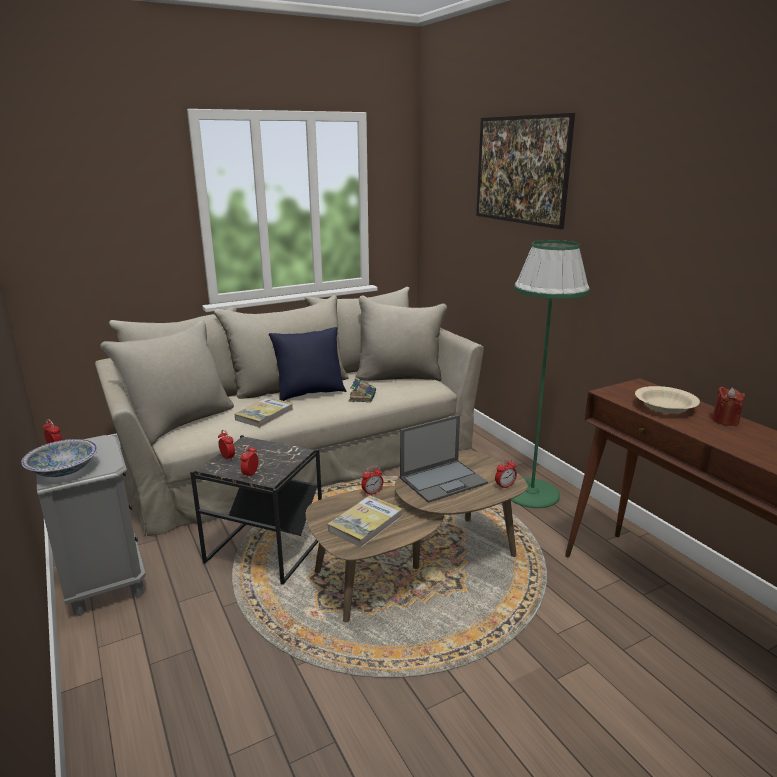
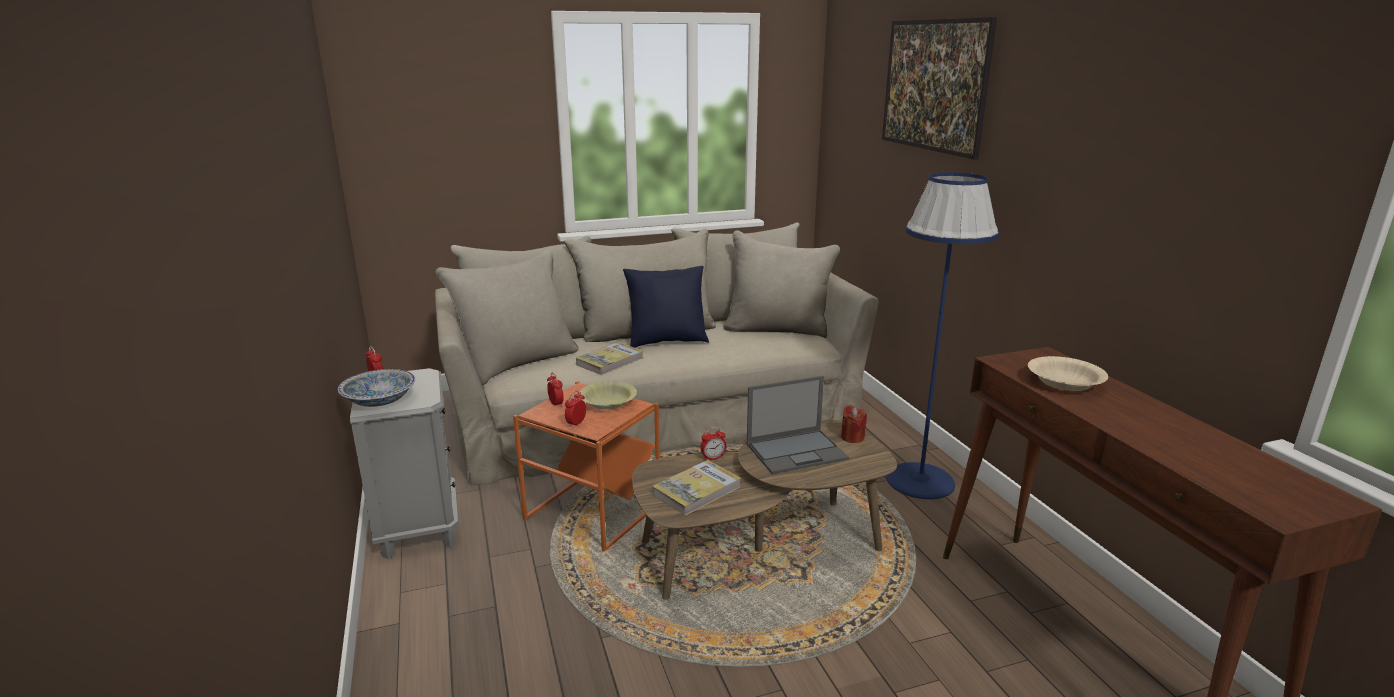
camera: 10 degrees right, 0 degrees up
(265, 550) = (593, 513): black side table -> orange side table
(274, 452) = (608, 403): none -> yellow bowl
(362, 396) = (726, 349): book -> none
(505, 486) = (868, 464): alarm clock -> none
(532, 493) = (920, 481): green floor lamp -> blue floor lamp
(725, 420) = (1136, 404): red candle -> red candle (852, 437)

